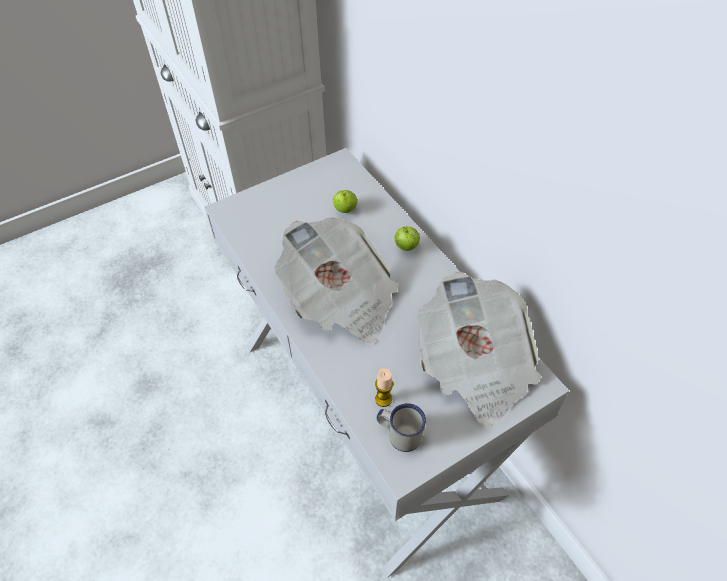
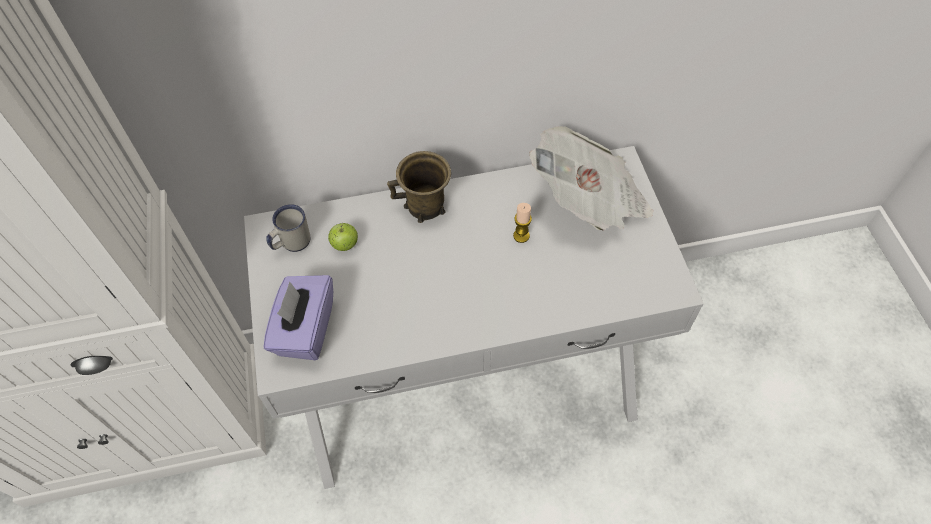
camera: 70 degrees left, 5 degrees up
(263, 212) = (305, 329): none -> purple tissue box
(340, 299) = (470, 285): newspaper -> none
(383, 399) = (601, 283): candle -> candle (521, 236)
(399, 434) = (641, 281): white mug -> white mug (291, 243)
(406, 247) = (426, 206): apple -> brown mug

